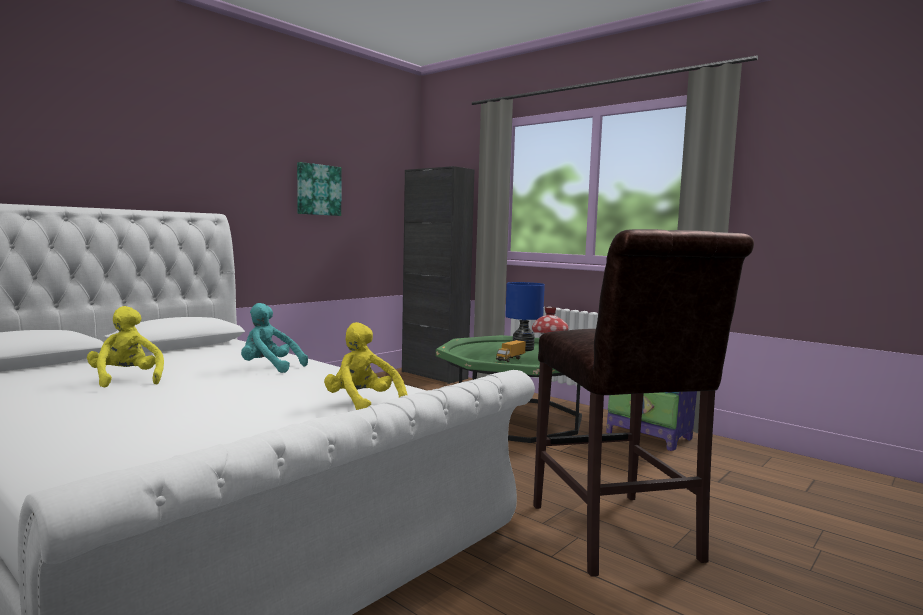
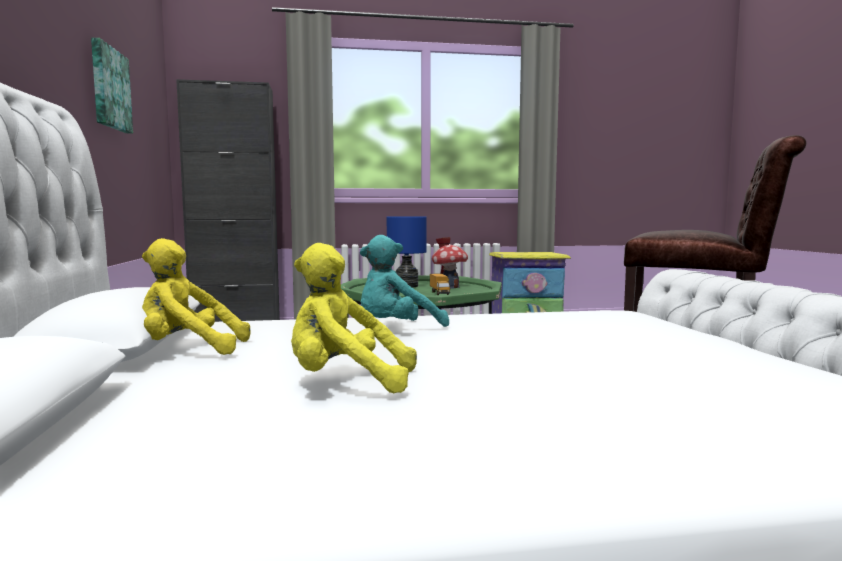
camera: 50 degrees left, 0 degrees up
(362, 404) = (627, 325): yellow plush toy -> yellow plush toy (188, 350)

